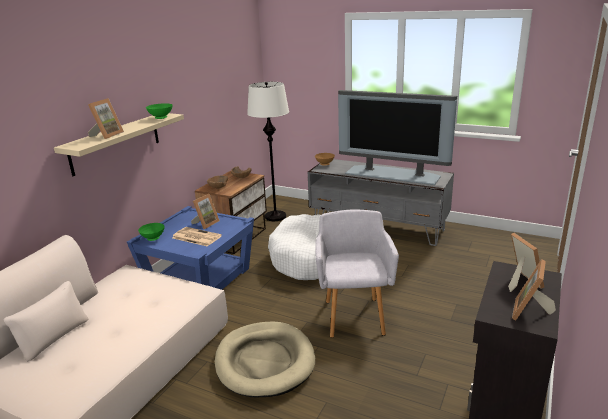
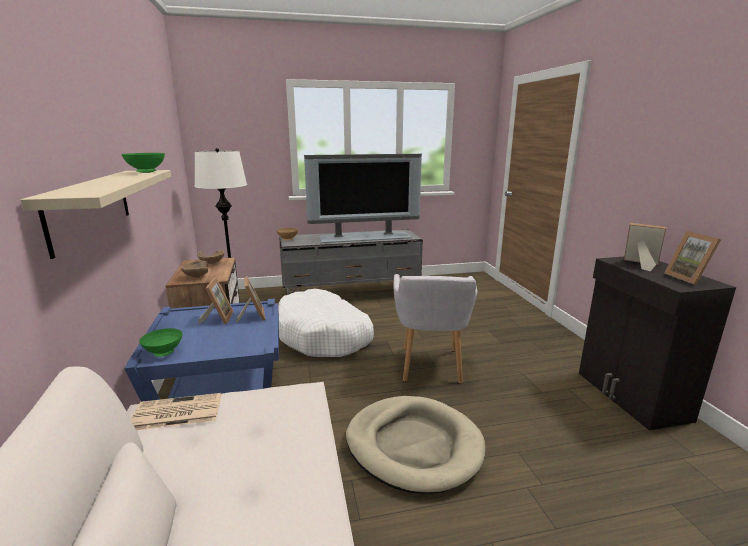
camera: 40 degrees left, 5 degrees down
(107, 135) = (102, 185): picture frame -> picture frame (252, 316)
(196, 237) = (227, 334): newspaper -> newspaper (176, 413)
(354, 314) = (430, 367): grey armchair -> grey armchair turned 135 degrees counterclockwise

